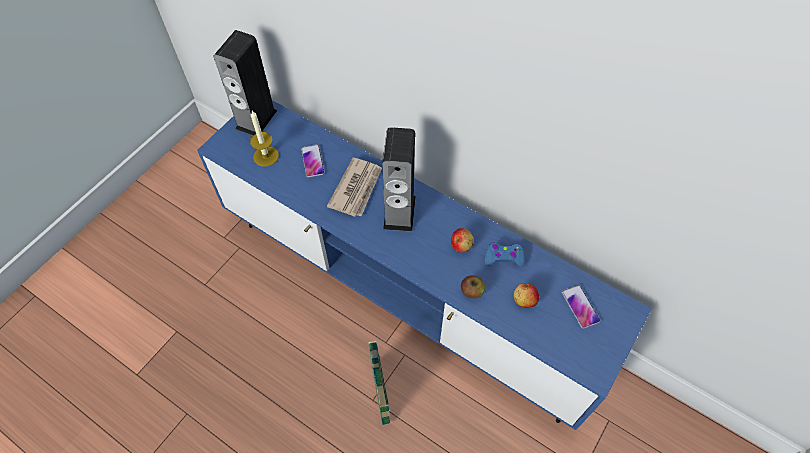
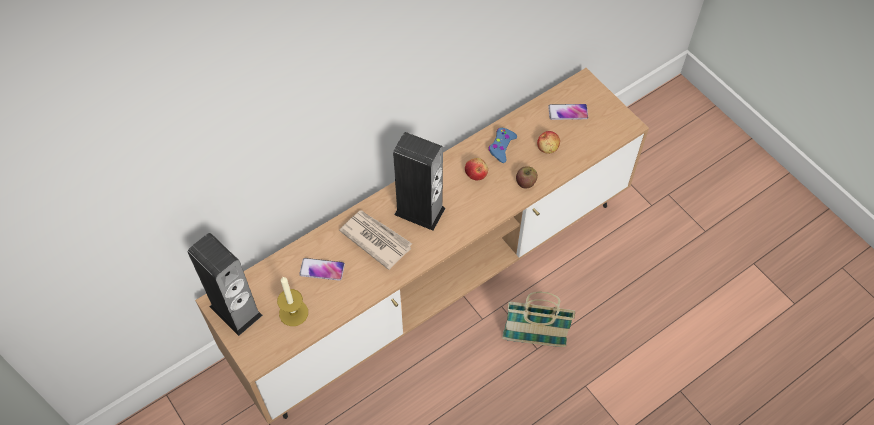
camera: 70 degrees left, 0 degrees up
(406, 292) = (435, 283): blue tv stand -> brown tv stand

